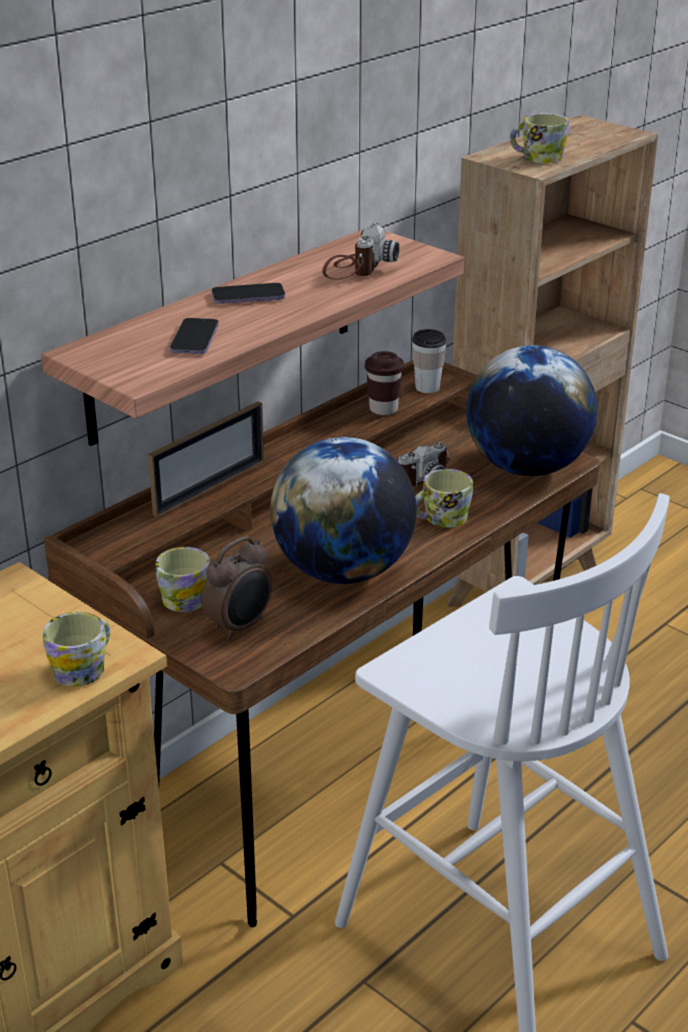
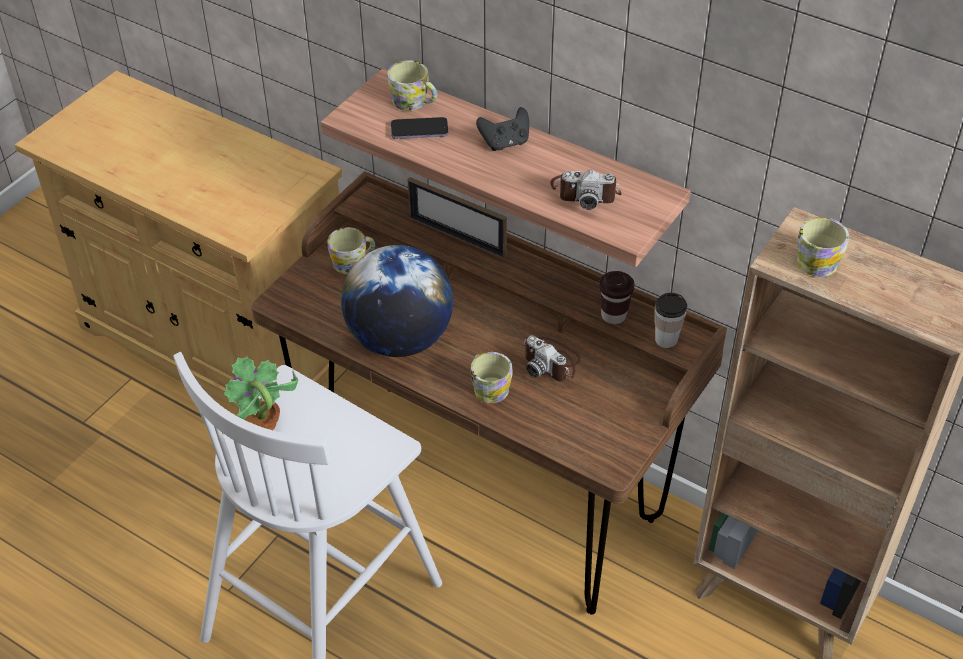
camera: 80 degrees right, 15 degrees up
(84, 667) = (228, 223): mug -> mug (414, 102)
(240, 626) = (321, 296): alarm clock -> none
(248, 296) = (505, 143): phone -> black game controller
(461, 697) = (262, 425): none -> potted plant
(527, 467) = (591, 437): globe -> none

